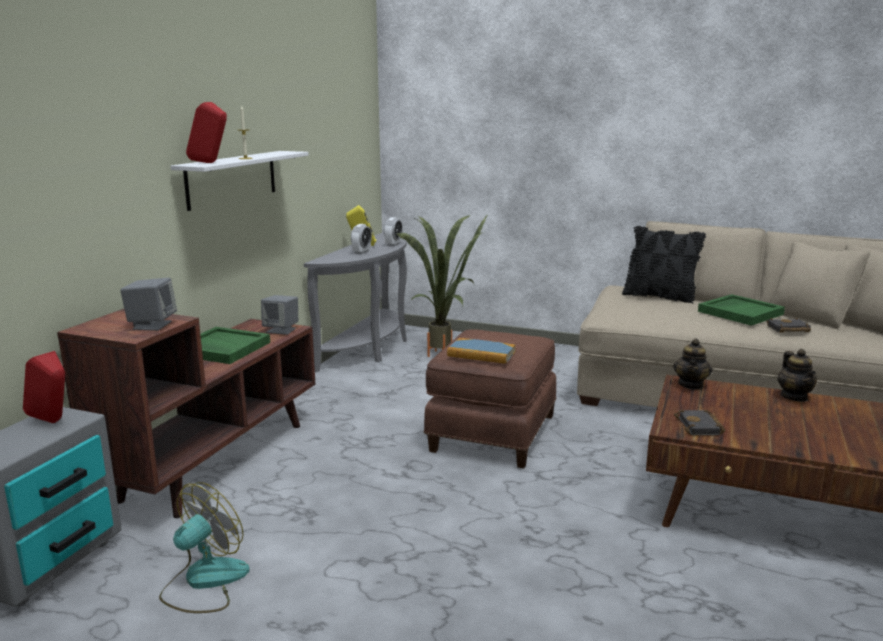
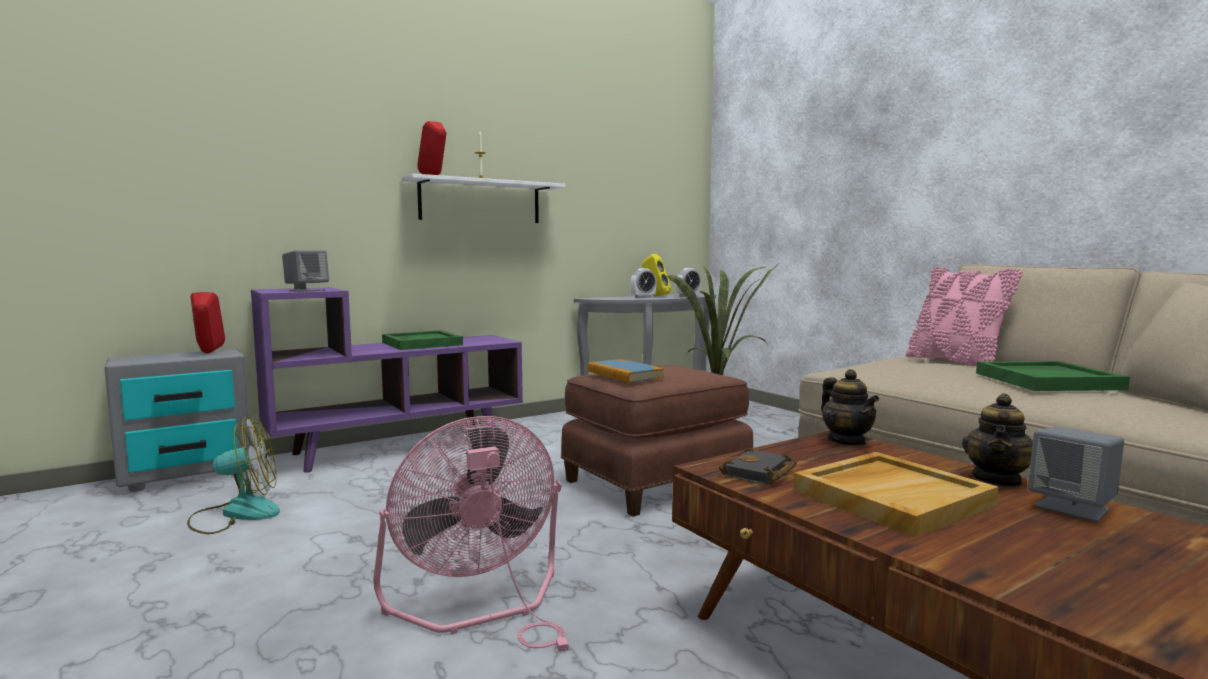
camera: 35 degrees right, 10 degrees down
(217, 459) = (400, 446): brown tv stand -> purple tv stand
(281, 330) = (492, 341): grey speaker -> grey speaker (1073, 508)
(552, 571) = (489, 608): none -> pink fan
(660, 297) = (956, 362): black pillow -> pink pillow
(691, 385) = (847, 441): teapot -> teapot turned 75 degrees counterclockwise
(778, 425) = (891, 497): none -> beige tray
(787, 329) = (1099, 402): black book -> none

